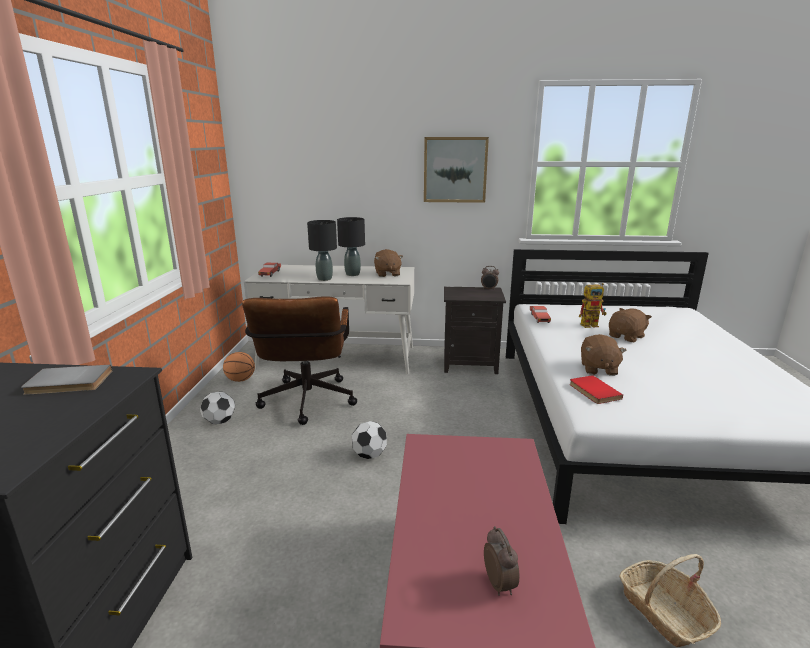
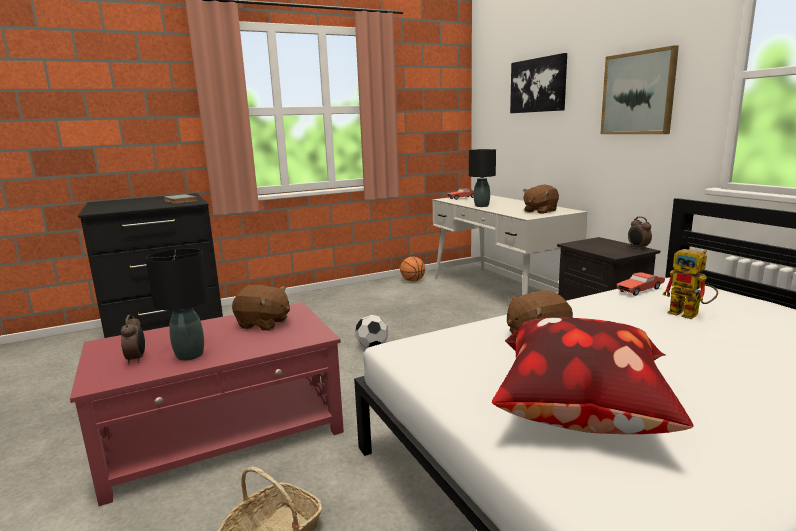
camera: 60 degrees right, 5 degrees down
(220, 421) = (355, 295): football -> none
(306, 404) = (411, 307): brown office chair -> none
(339, 153) = (538, 85): none -> picture
(352, 274) = (512, 207): black table lamp -> black table lamp (189, 355)
(500, 584) = (137, 359): alarm clock -> alarm clock turned 60 degrees counterclockwise
(593, 391) = (463, 340): red book -> none
(626, 337) = (693, 338): brown plush toy -> brown plush toy (263, 324)
(723, 397) = (582, 418): none -> pillow

